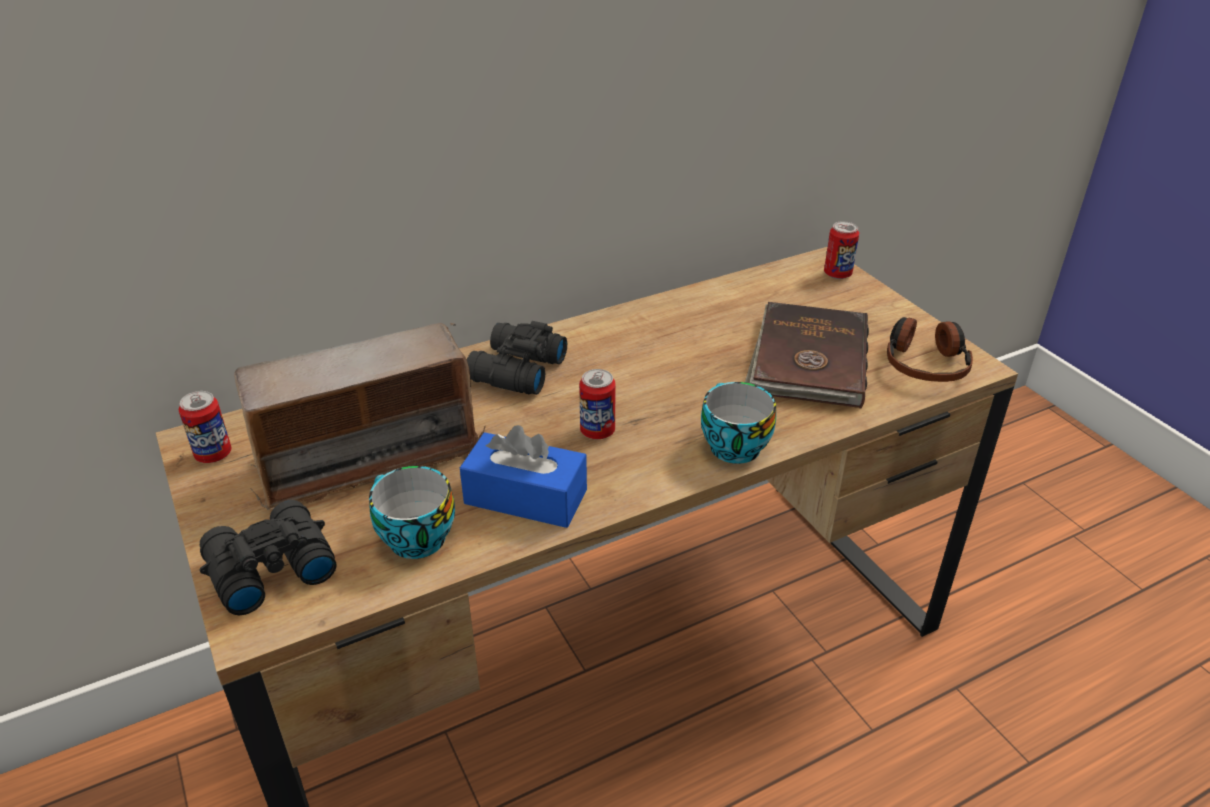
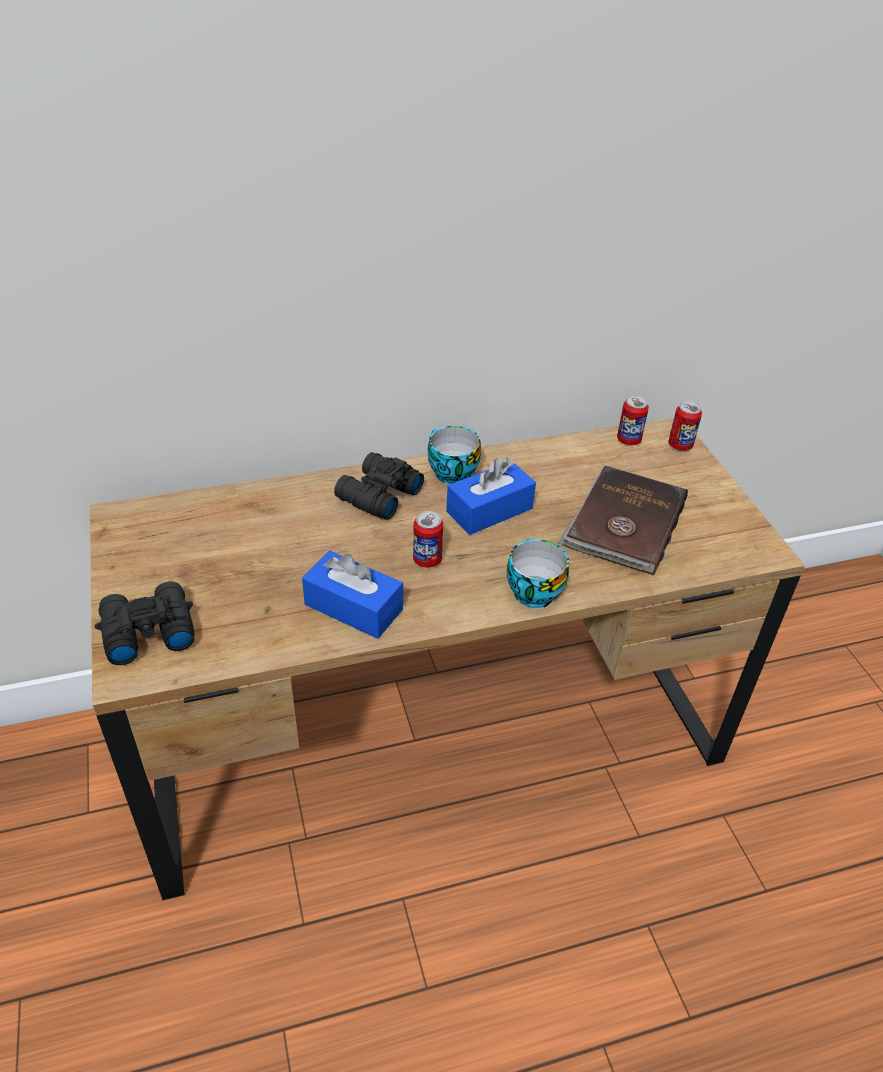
camera: 10 degrees right, 5 degrees up
(213, 454) = (128, 530): can -> can (628, 440)
(369, 457) = (243, 553): radio -> none
(412, 538) = (258, 626): cup -> cup (450, 472)
(652, 368) = (489, 510): none -> blue tissue box
(925, 362) = (725, 542): headphones -> none

